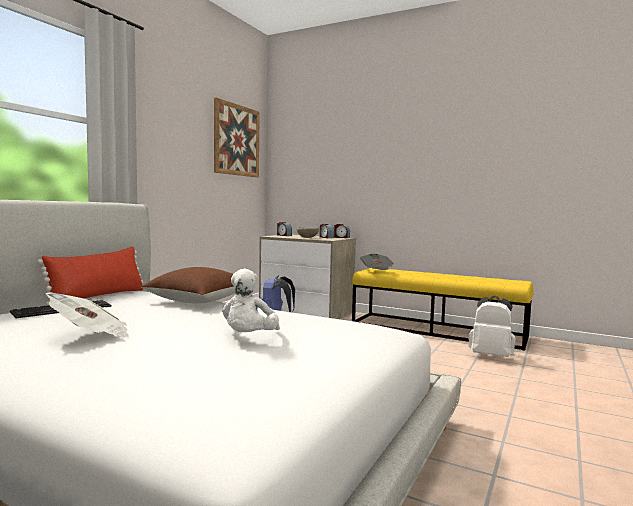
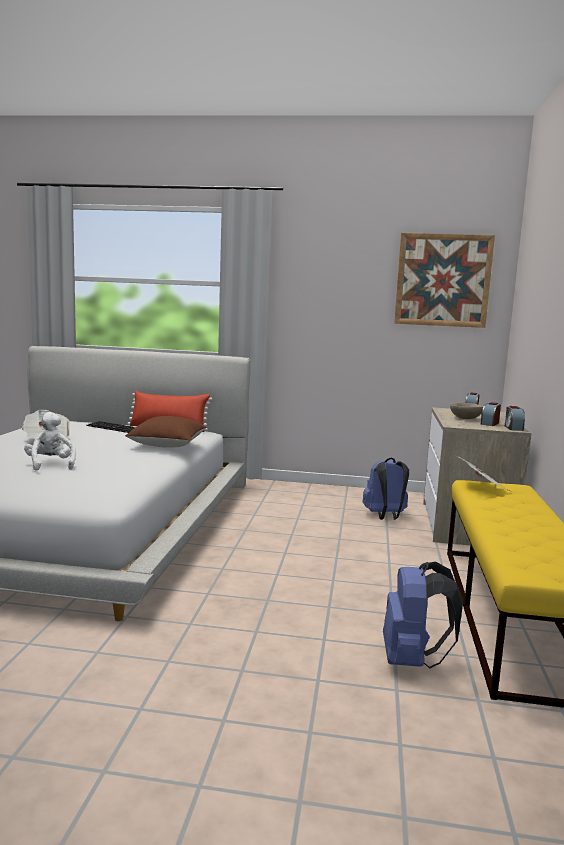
camera: 70 degrees right, 5 degrees up
(249, 338) = (50, 465): white plush toy -> white plush toy turned 75 degrees clockwise
(491, 356) = (412, 660): white backpack -> blue backpack

